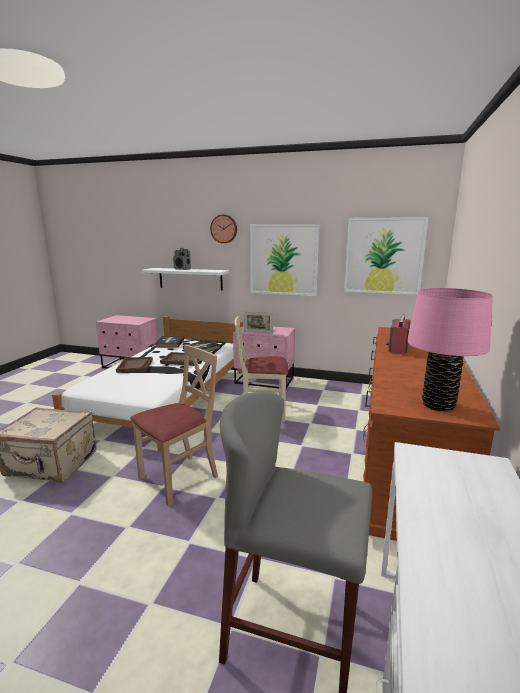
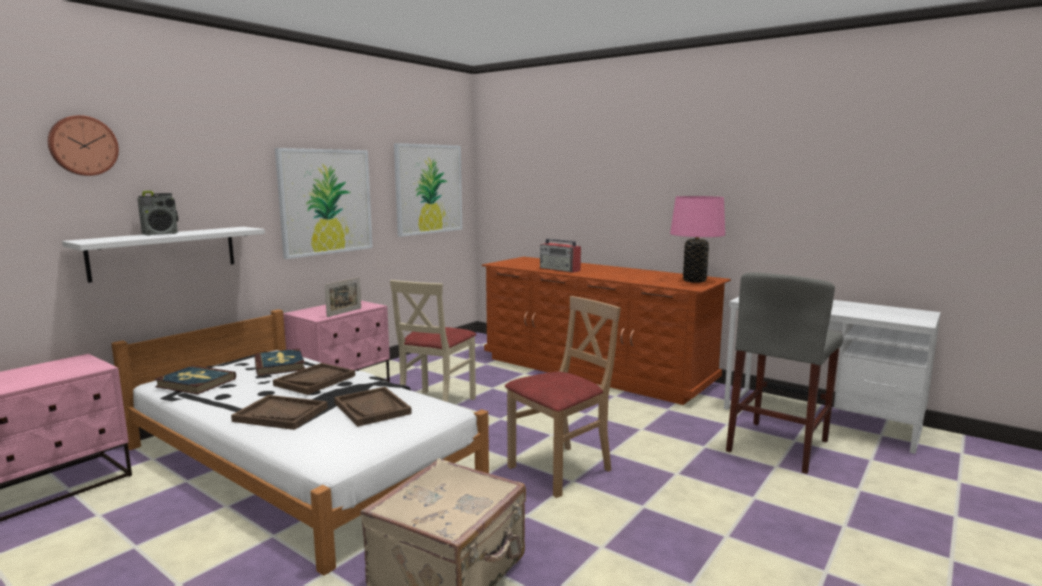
camera: 70 degrees left, 5 degrees down
(146, 380) = (372, 408): none -> brown tray
(179, 478) = (560, 469): beige chair -> beige chair turned 75 degrees clockwise
(224, 229) = (229, 154): wall clock -> wall clock (82, 146)

